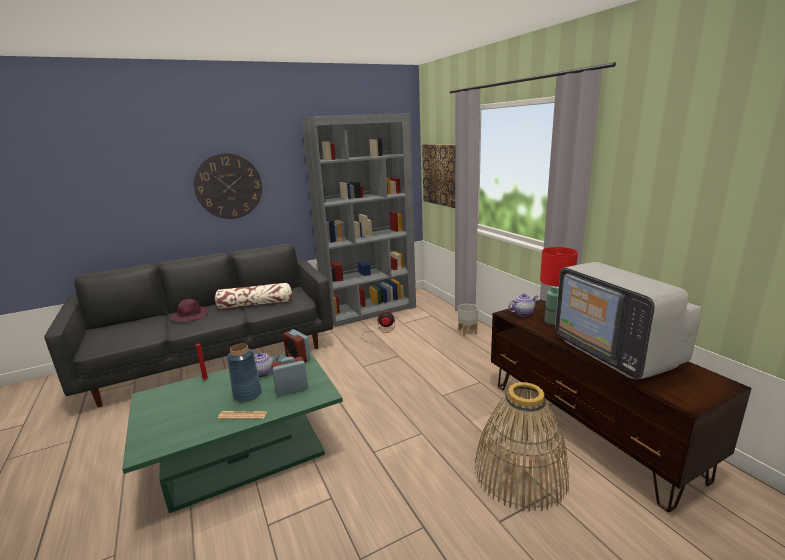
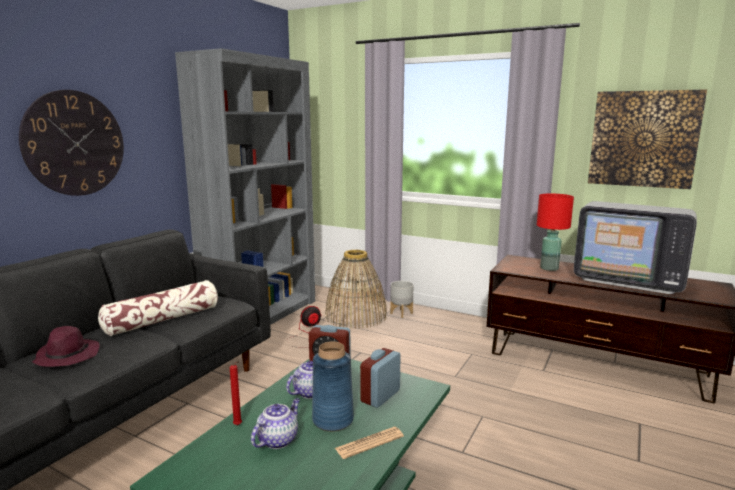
camera: 35 degrees left, 5 degrees down
(440, 175) = (330, 139): picture -> picture (643, 139)
(520, 473) = (601, 416): basket -> basket (356, 316)
(522, 313) = (514, 266): teapot -> teapot (278, 439)

